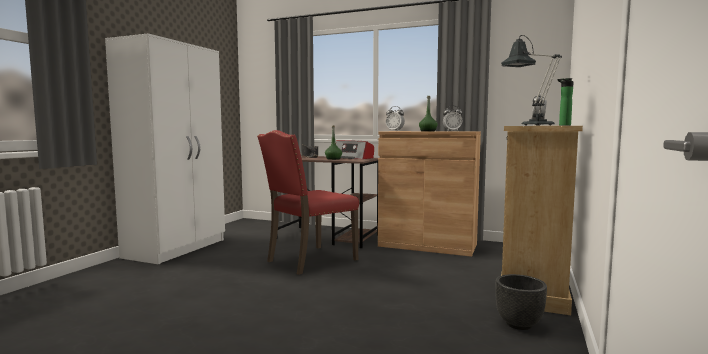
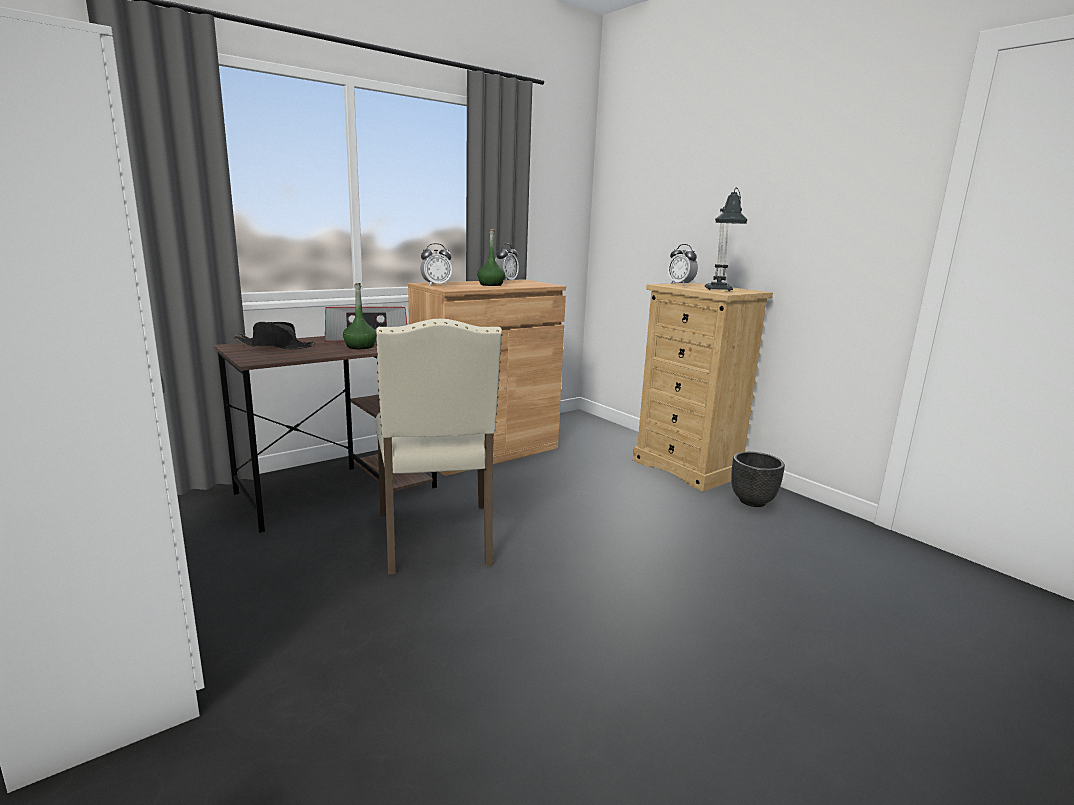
camera: 60 degrees left, 10 degrees up
(309, 260) = (437, 538): red chair -> beige chair
(563, 125) = (756, 292): bottle -> none

